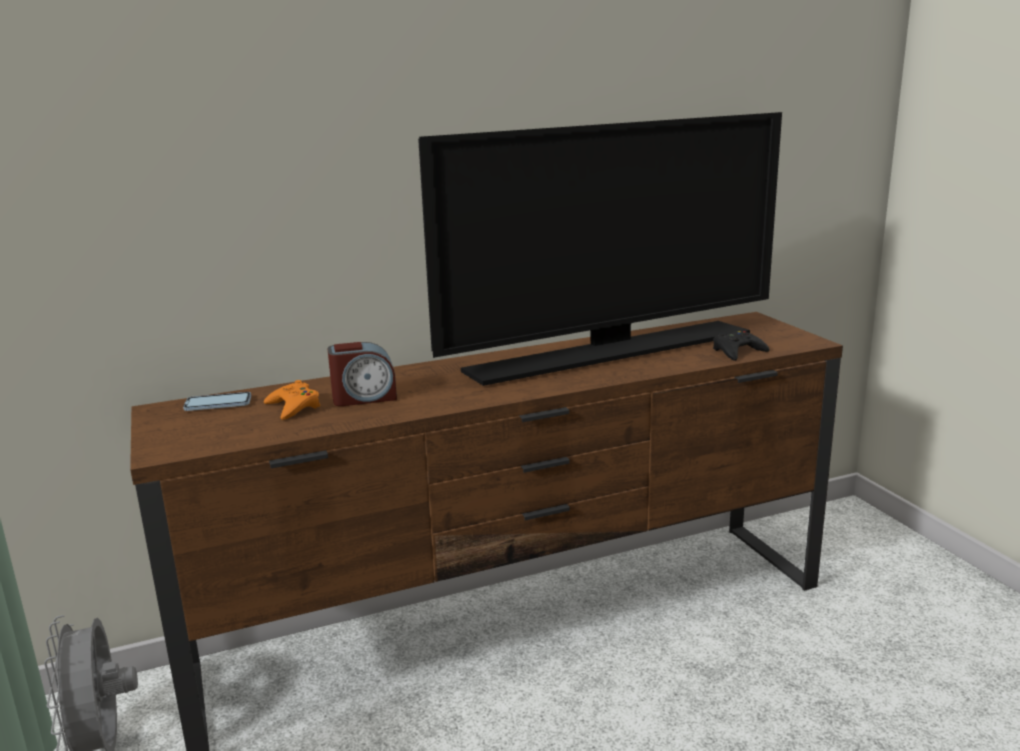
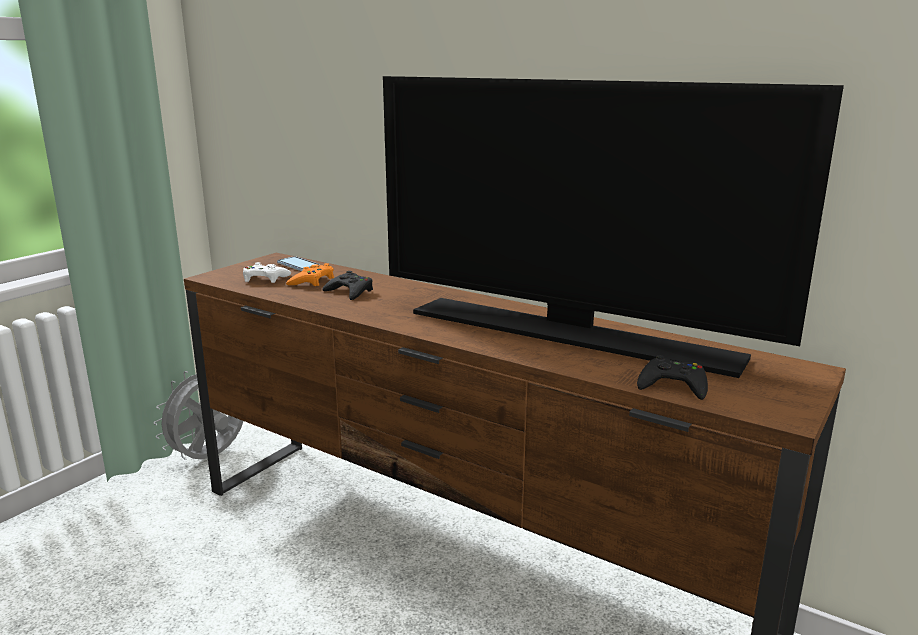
camera: 55 degrees right, 0 degrees up
(235, 426) = (265, 279): none -> white game controller
(364, 398) = (350, 292): alarm clock -> black game controller

